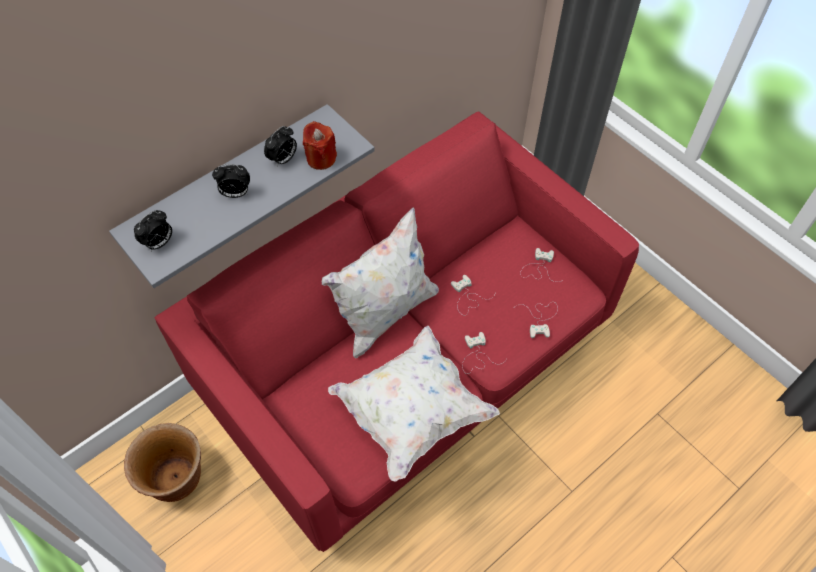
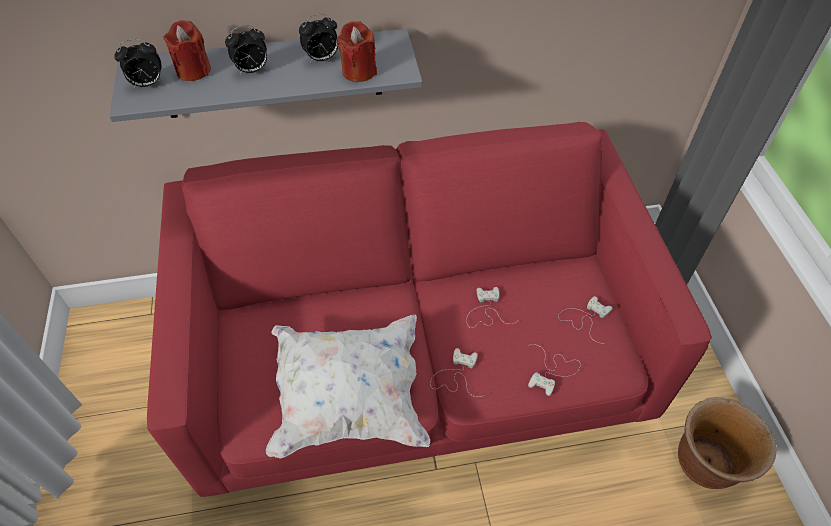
camera: 30 degrees right, 5 degrees down
(176, 479) = (146, 358): brown planter -> brown planter (704, 463)
(186, 214) = (193, 70): none -> red candle
(235, 194) = (252, 71): alarm clock -> alarm clock turned 45 degrees counterclockwise
(385, 313) = (391, 287): white pillow -> none

